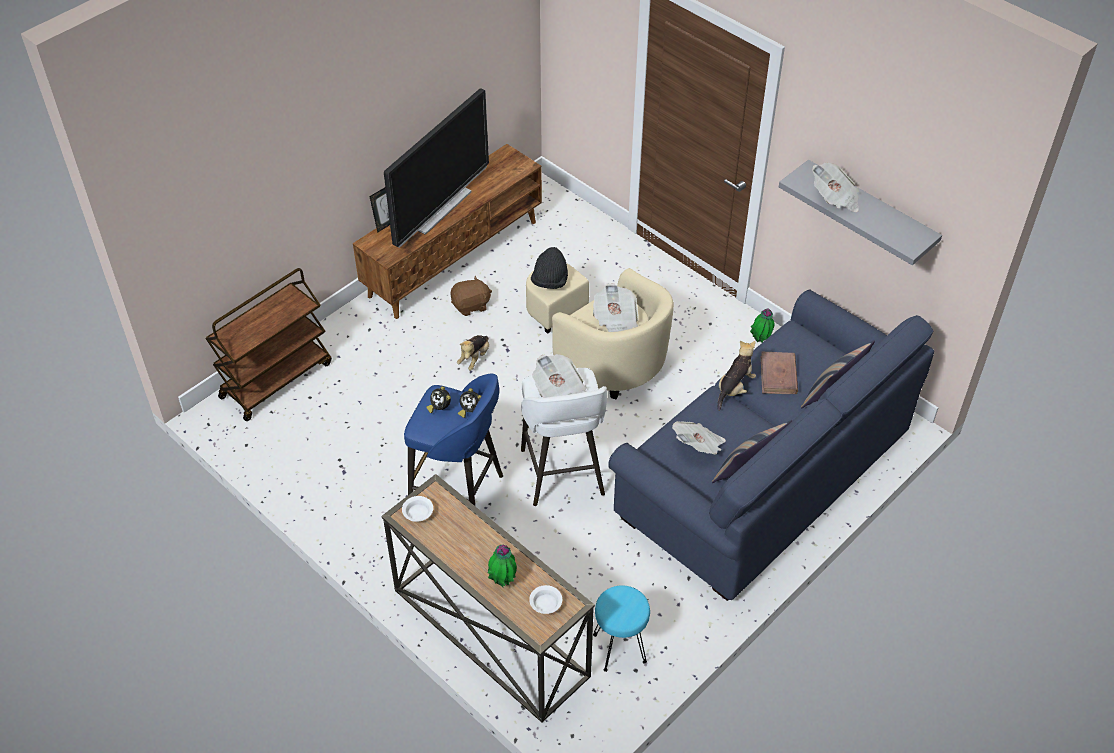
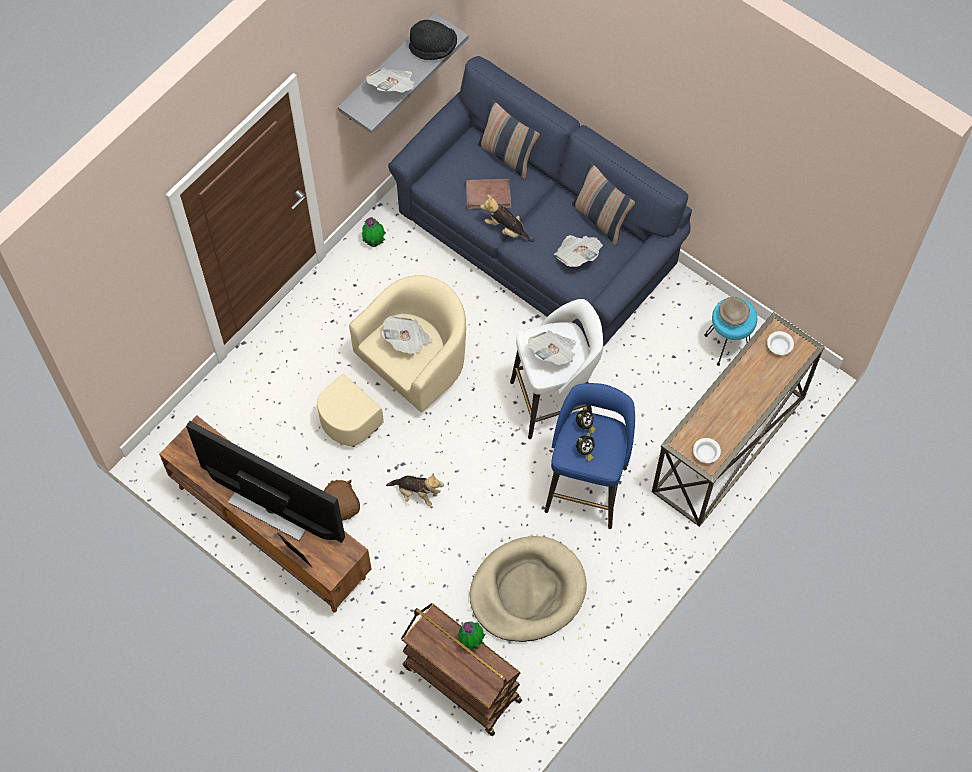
camera: 95 degrees left, 15 degrees up
(355, 435) = (527, 591): none -> beige dog bed
(503, 580) = (762, 379): potted plant -> potted plant (471, 642)
(550, 281) = (348, 407): black hat -> black hat (433, 48)
(619, 603) = (732, 317): none -> beige bowl

